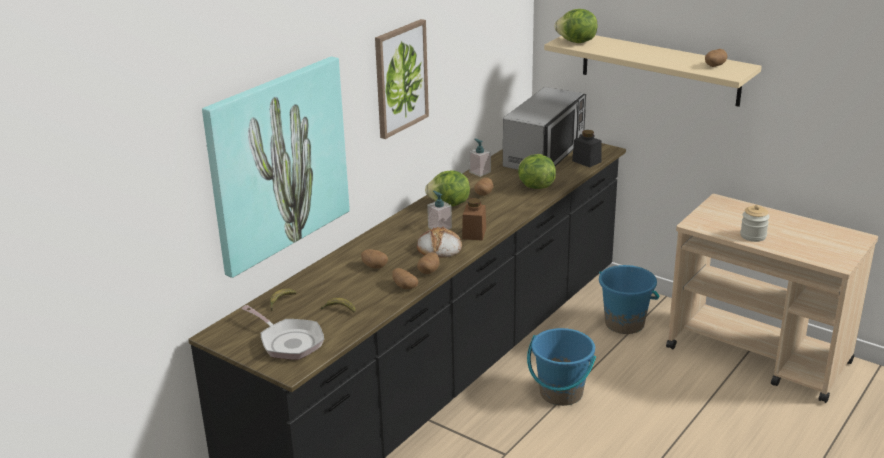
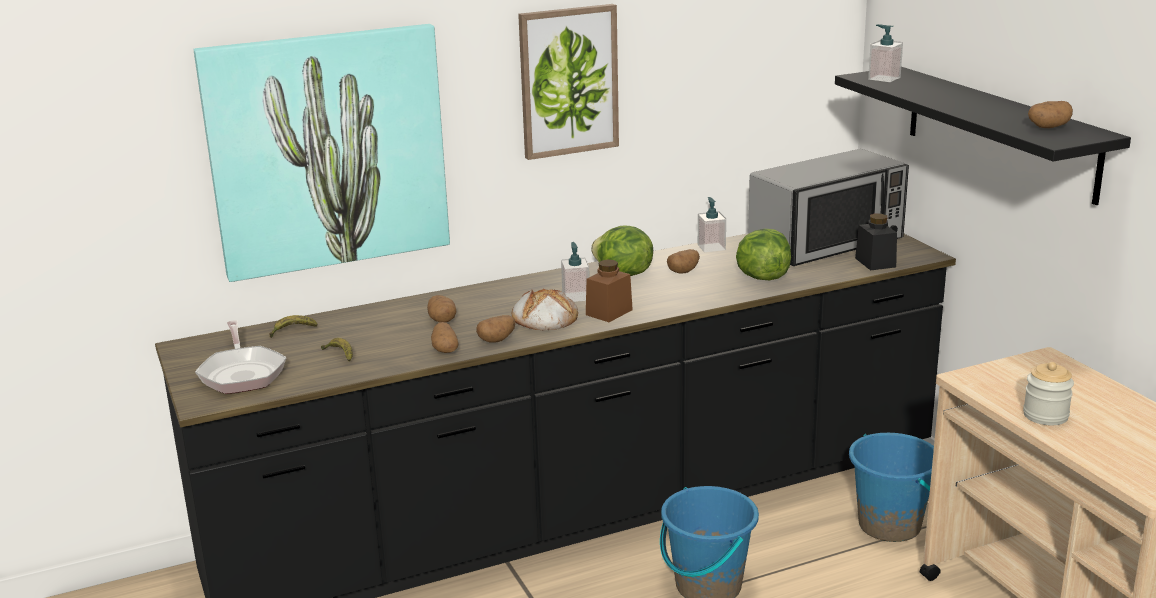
camera: 30 degrees right, 5 degrees down
(576, 42) = (884, 78): lettuce -> soap dispenser
(659, 68) = (1000, 132): beige shelf -> black shelf

